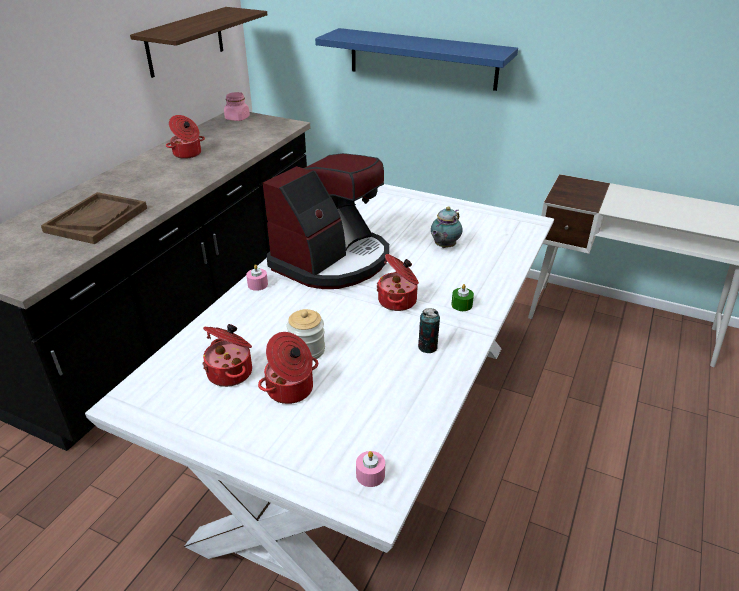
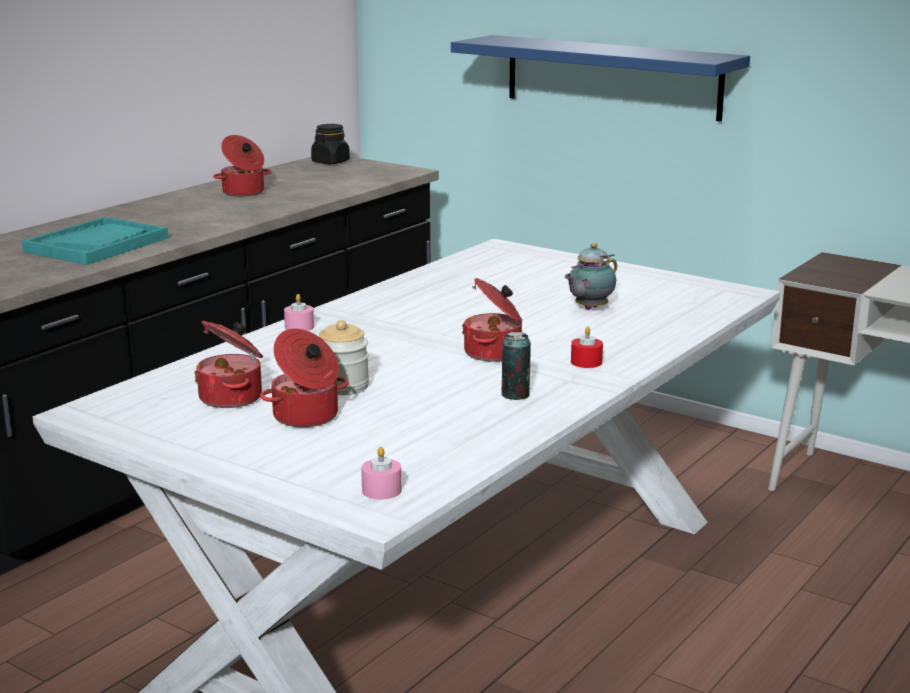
camera: 10 degrees right, 15 degrees down
(97, 220) = (97, 244): brown tray -> turquoise tray
(185, 41) = (265, 44): shelf -> none
(237, 118) = (330, 162): pink jar -> black jar
(332, 260) = (416, 312): coffee machine -> none
(461, 305) = (586, 362): green candle -> red candle

